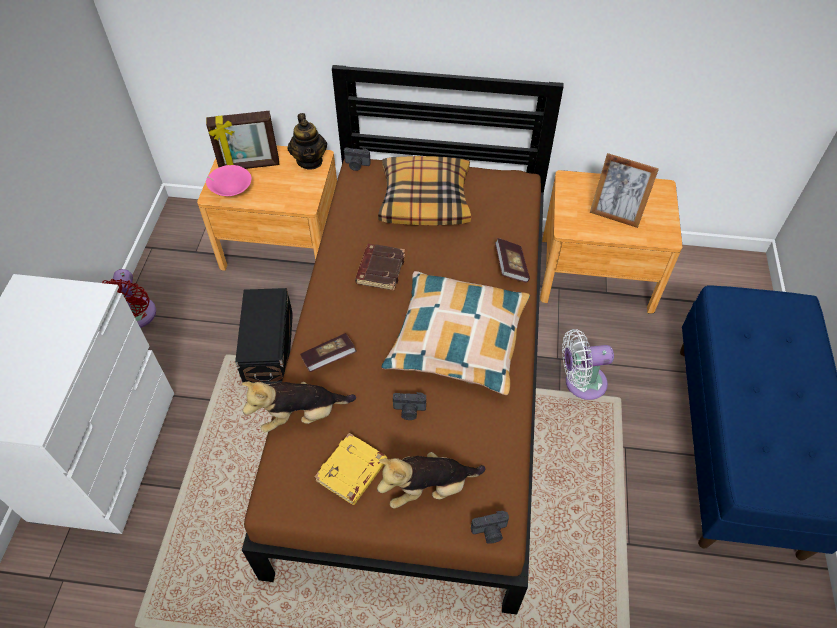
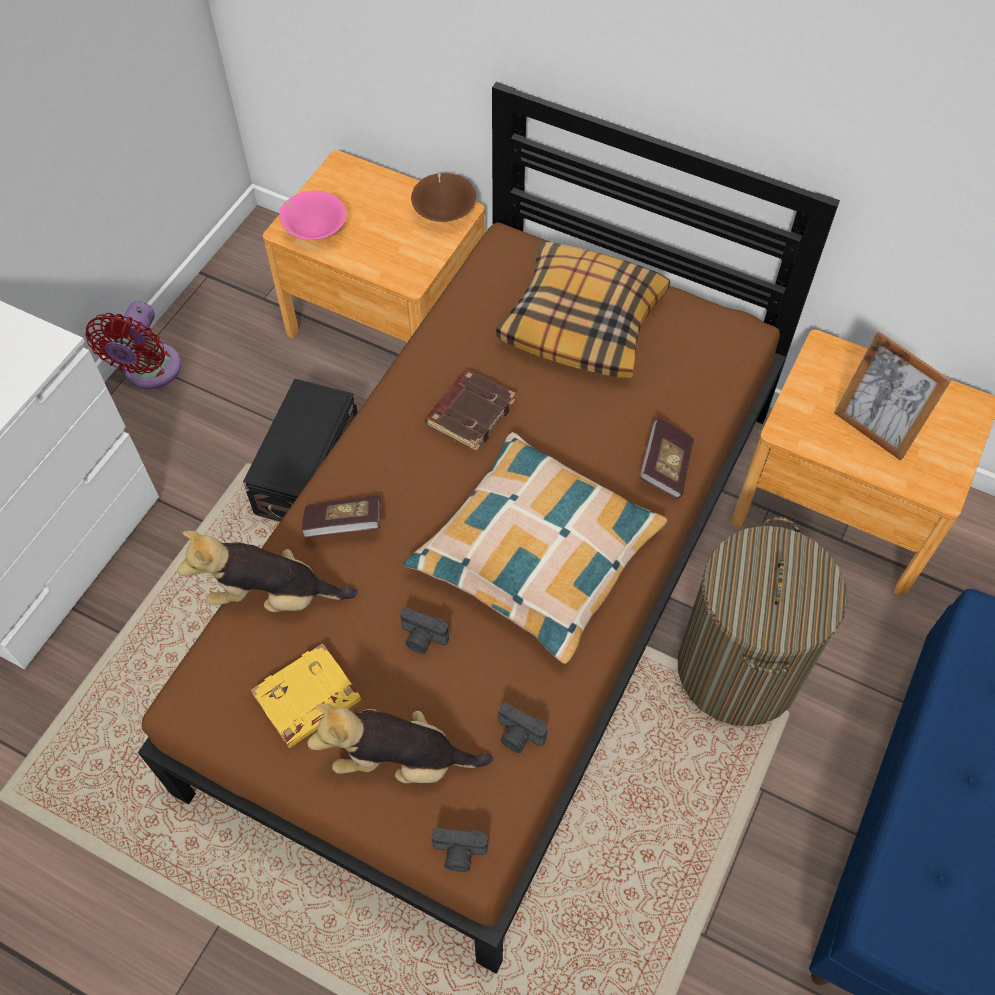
camera: 20 degrees right, 5 degrees up
(249, 166) = (356, 198): picture frame -> none
(310, 161) = (444, 213): teapot -> brown bowl
(356, 165) = (505, 239): camera -> camera (518, 736)
(581, 383) = (738, 669): white fan -> laundry basket

